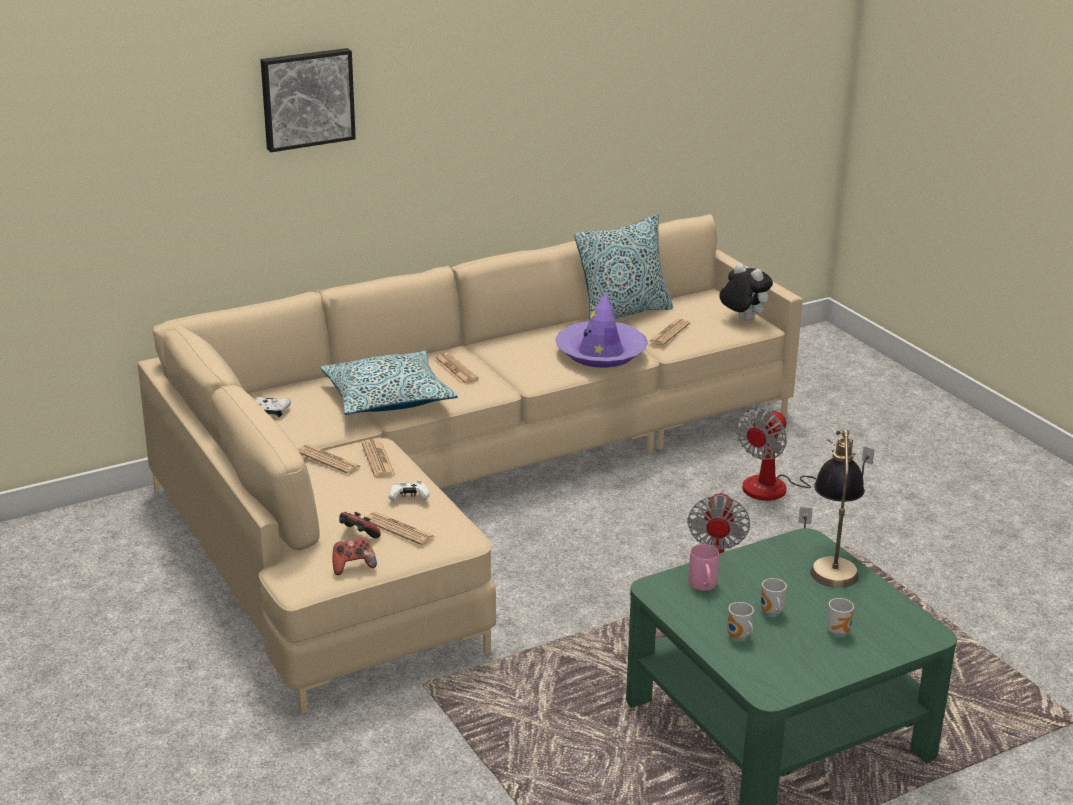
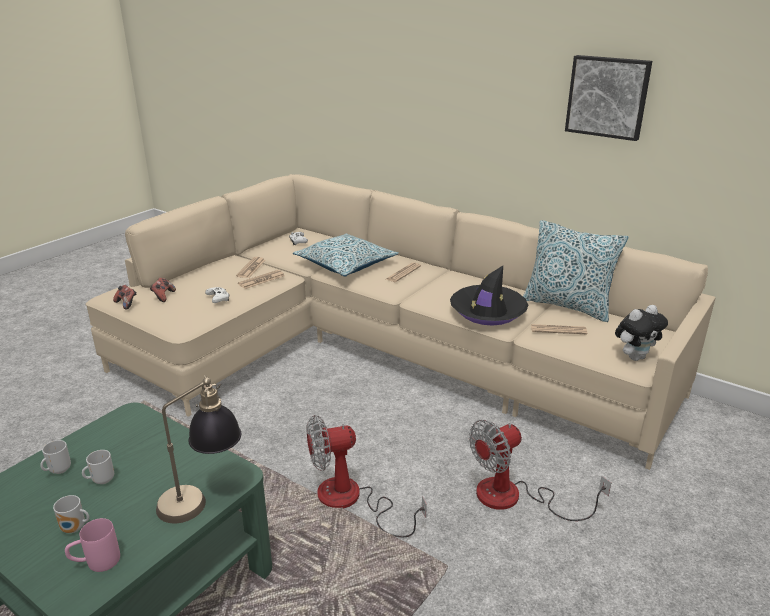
camera: 65 degrees right, 0 degrees up
(307, 98) = (394, 58): picture -> picture (608, 97)
(399, 529) = (176, 305): newspaper -> none
(601, 353) = (488, 312): purple hat -> black hat
(703, 587) = (137, 436): pink mug -> pink mug (96, 563)
(742, 319) = (635, 357): plush toy -> plush toy turned 45 degrees clockwise
(781, 489) = (514, 498): fan -> fan turned 45 degrees counterclockwise

